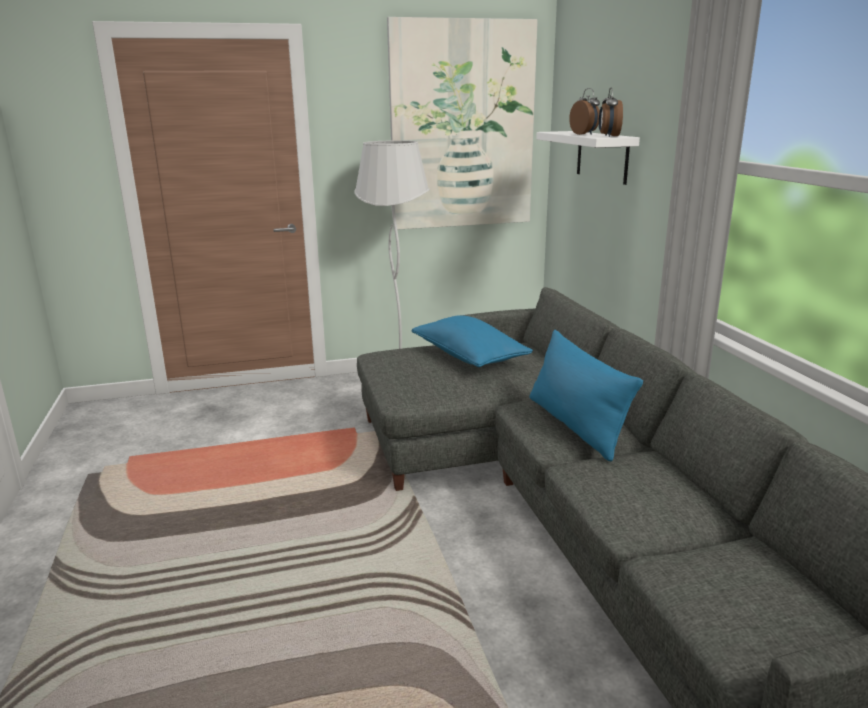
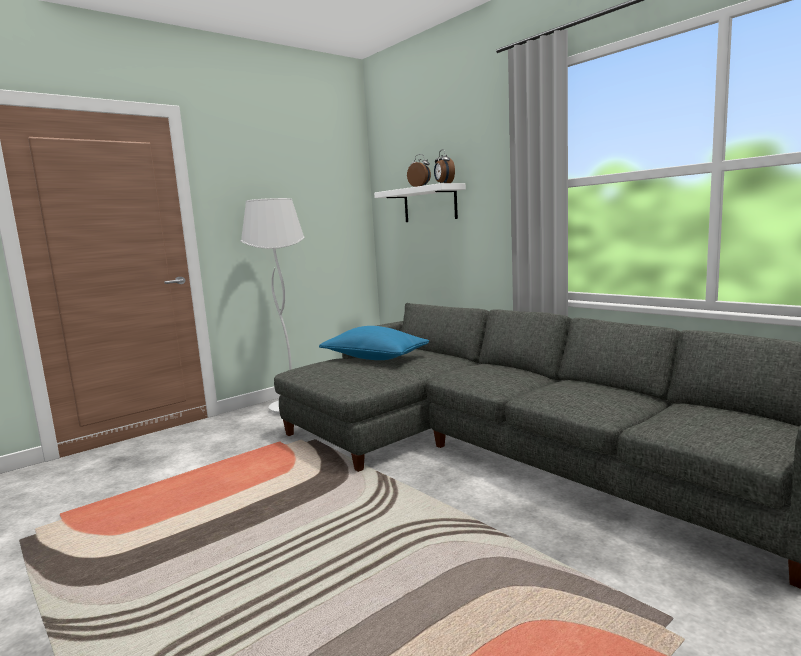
camera: 25 degrees left, 10 degrees down
(462, 126) = (311, 193): picture -> none
(575, 425) = (500, 376): blue pillow -> none

